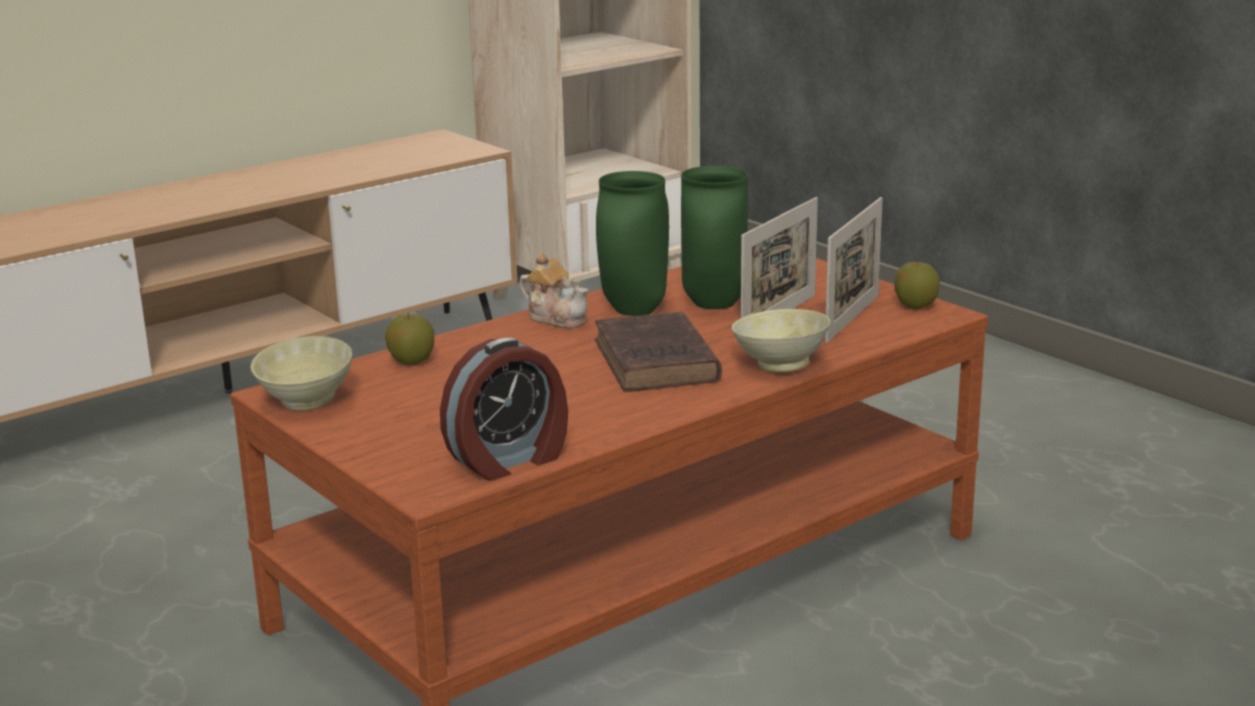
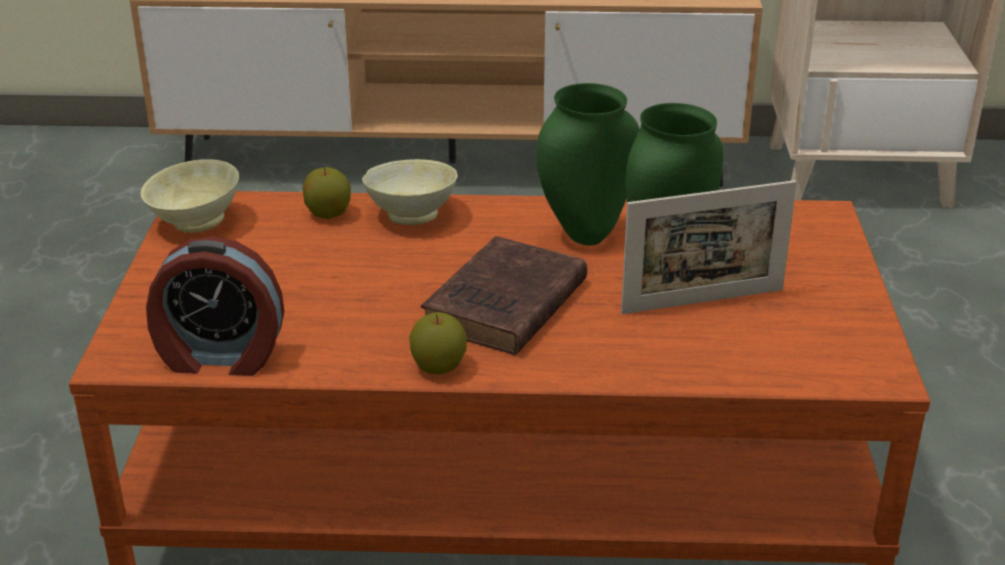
camera: 40 degrees right, 10 degrees up
(557, 318) = (508, 216): teapot -> none
(780, 364) = (604, 362): beige bowl -> beige bowl (413, 215)
(852, 318) = (771, 337): picture frame -> none
(915, 306) = (866, 350): apple -> apple (438, 367)

